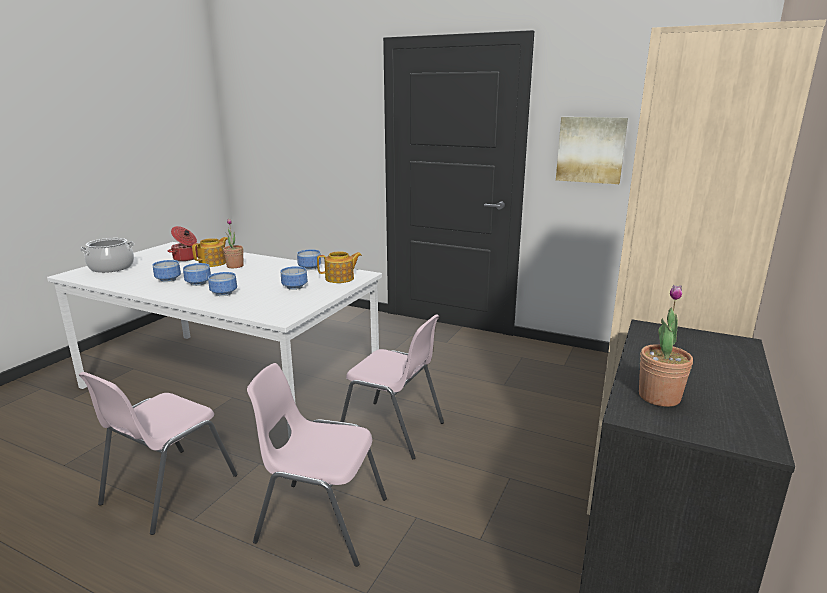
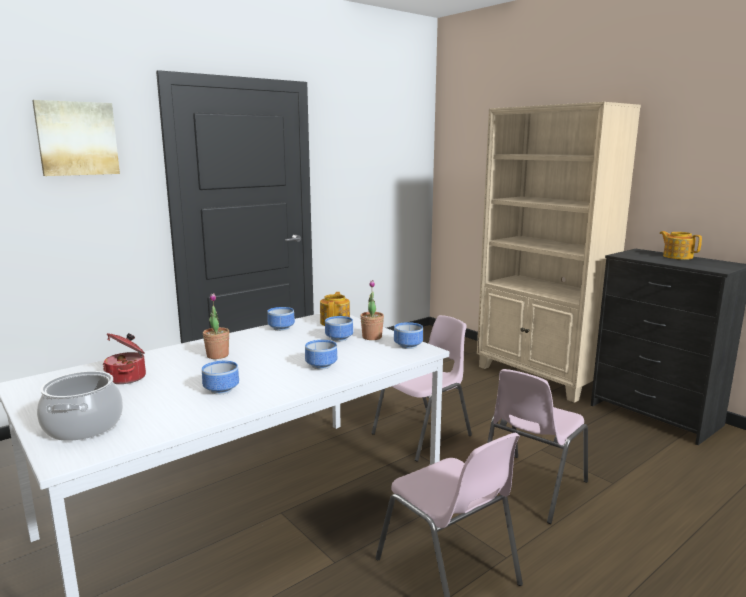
camera: 65 degrees left, 5 degrees down
(199, 283) = (264, 374): bowl -> bowl (408, 345)
(213, 263) = (183, 364): teapot -> teapot (677, 256)
(591, 150) = (354, 180): picture -> picture (77, 138)
(659, 397) = (702, 266): potted plant -> potted plant (372, 337)

